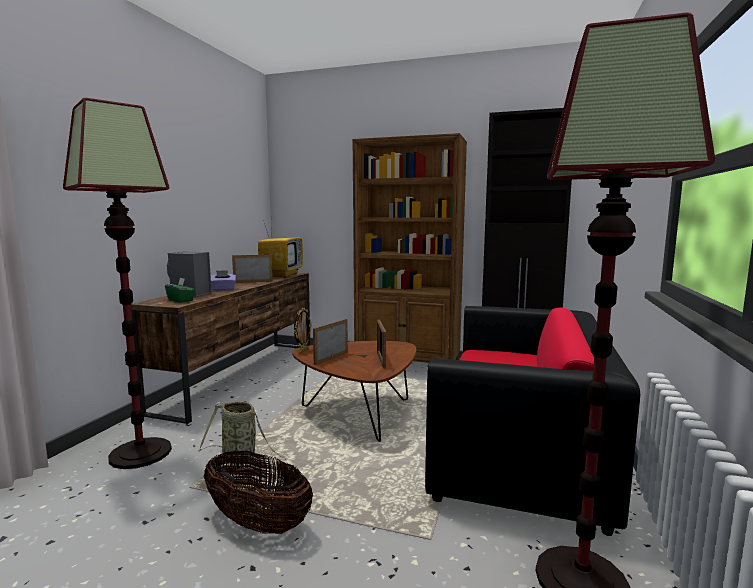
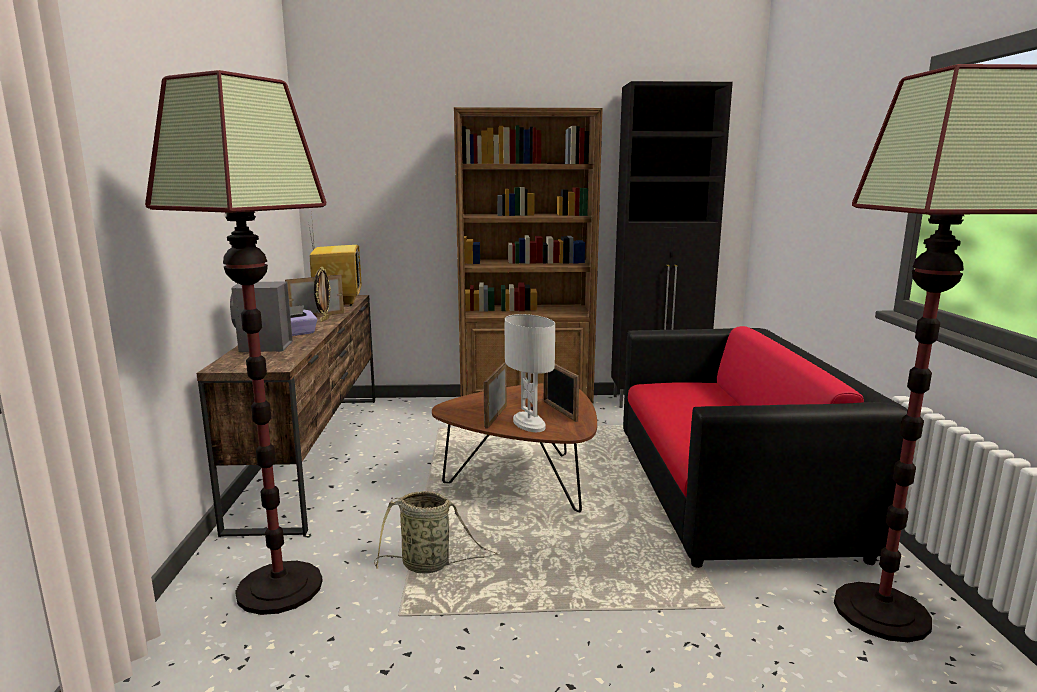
camera: 20 degrees left, 5 degrees up
(181, 300) = (270, 359): green tissue box -> none
(258, 523) = (528, 636): basket -> none
(303, 350) = (446, 410): picture frame -> picture frame (324, 319)
(348, 365) = (529, 424): none -> white table lamp

